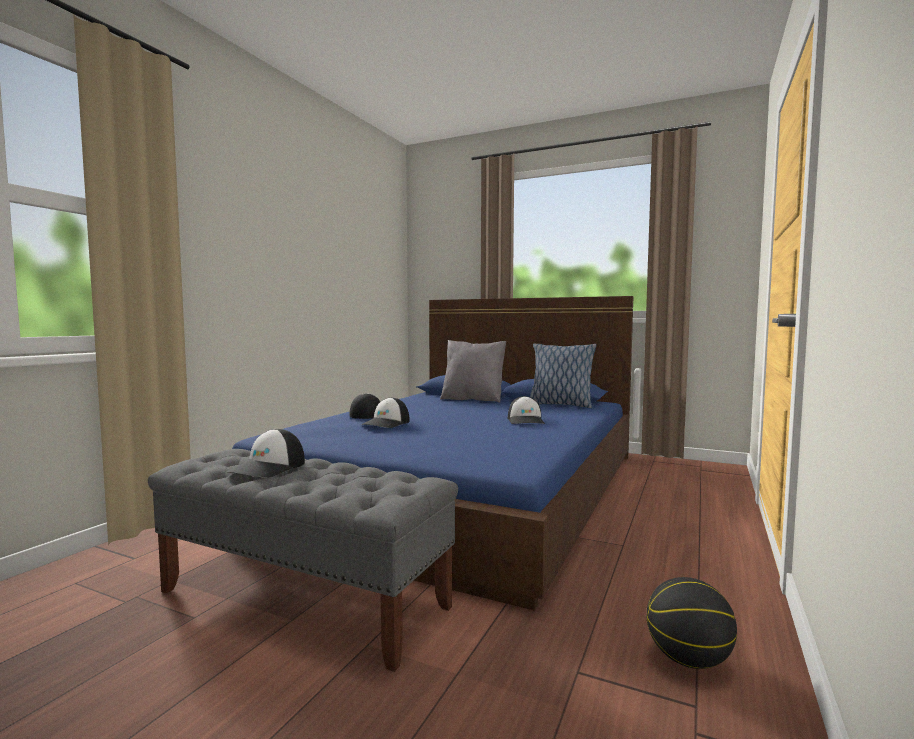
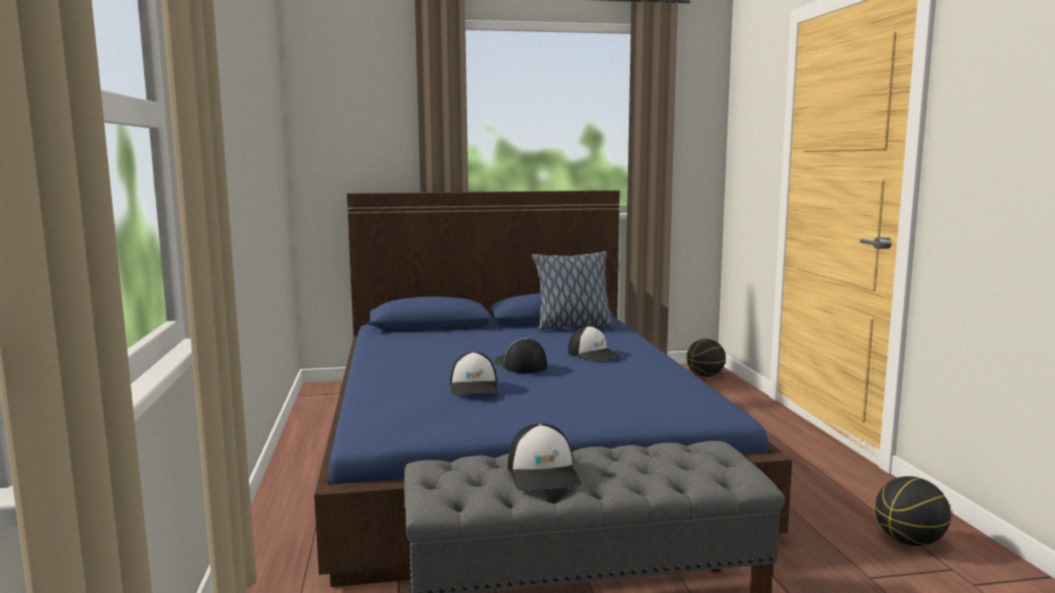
camera: 35 degrees left, 5 degrees up
(368, 414) = (406, 377): cap -> cap (520, 365)
(473, 399) = (462, 332): grey pillow -> none
(714, 473) = (705, 376): none -> basketball

